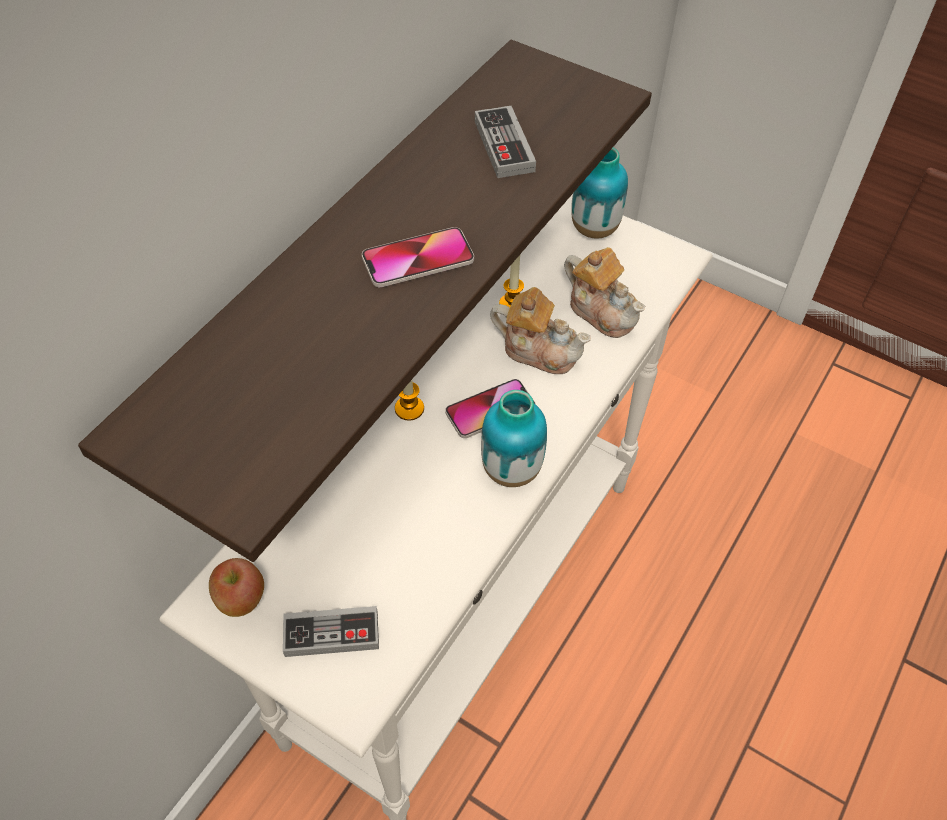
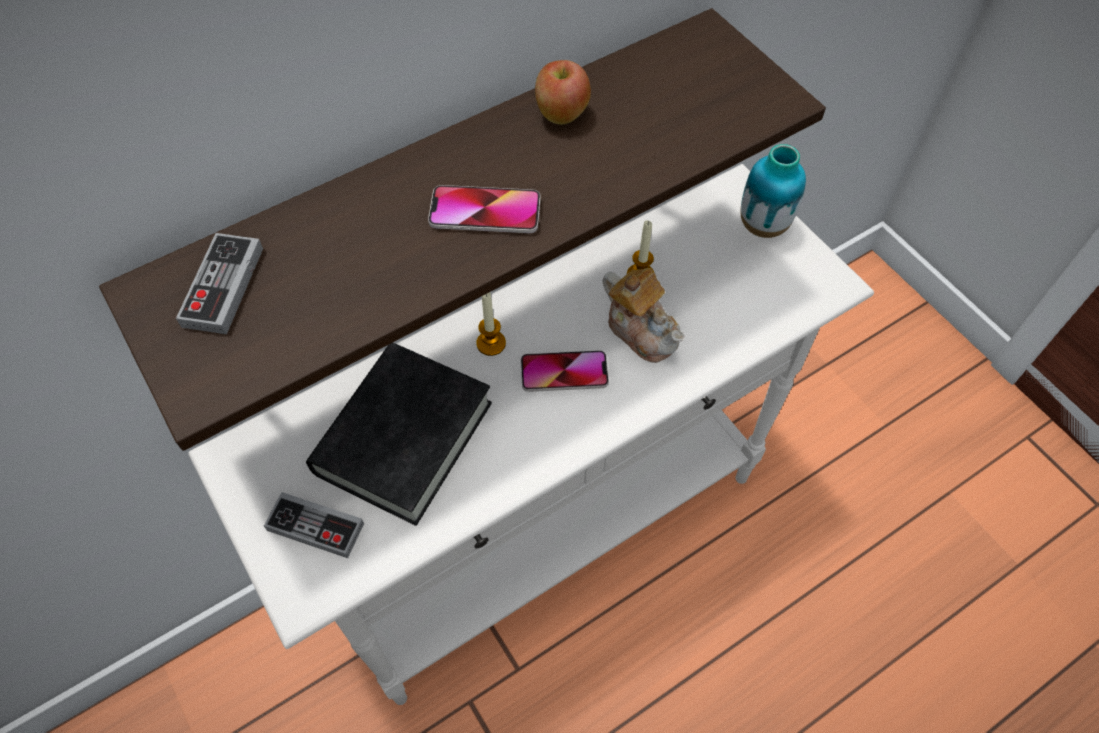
camera: 25 degrees right, 5 degrees up
(241, 600) = (258, 464): apple -> apple (561, 114)
(373, 521) = (404, 438): none -> black book
(504, 146) = (637, 120): game controller -> game controller (223, 287)
(511, 470) = (552, 439): vase -> none
(602, 311) = (725, 312): teapot -> none

